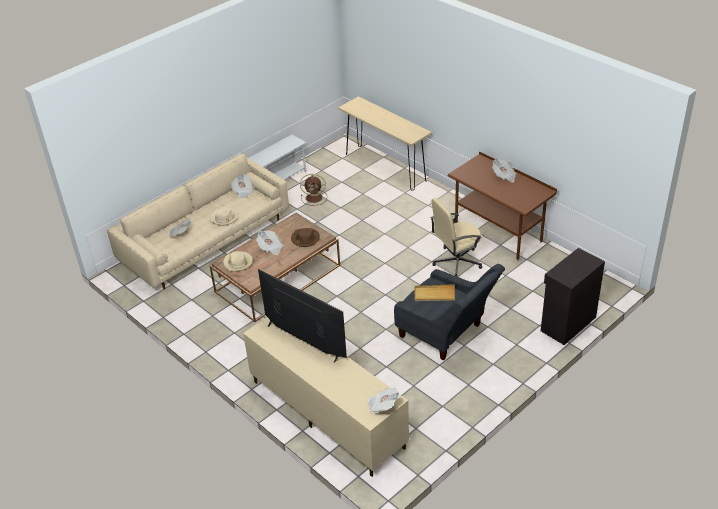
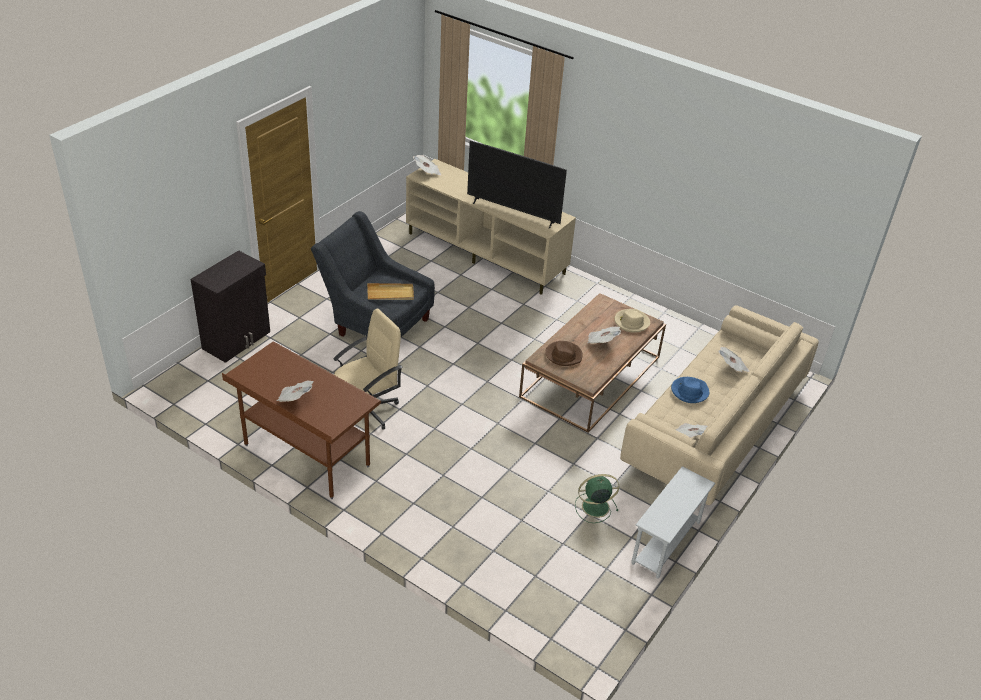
camera: 165 degrees right, 0 degrees up
(224, 218) = (689, 391): beige hat -> blue hat
(315, 198) = (594, 507): brown fan -> green fan
(385, 167) = (496, 582): beige console table -> none

